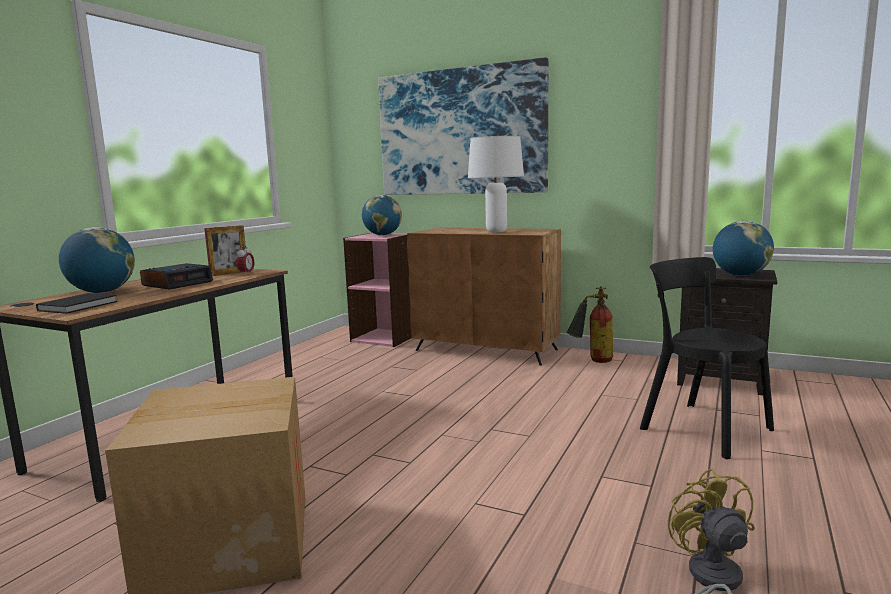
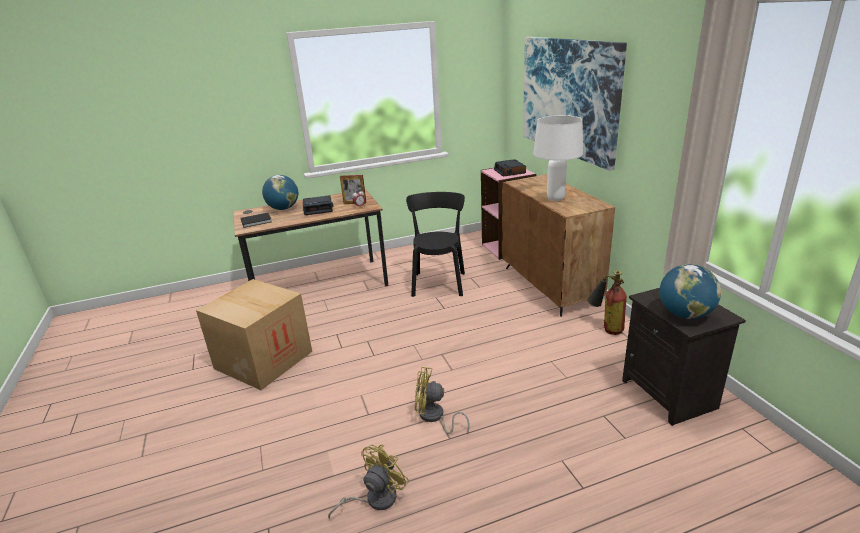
camera: 45 degrees right, 15 degrees up
(382, 235) = (510, 171): globe -> alarm clock
(600, 478) = (434, 417): none -> yellow fan
(700, 427) = (560, 421): black chair -> black chair (439, 283)

